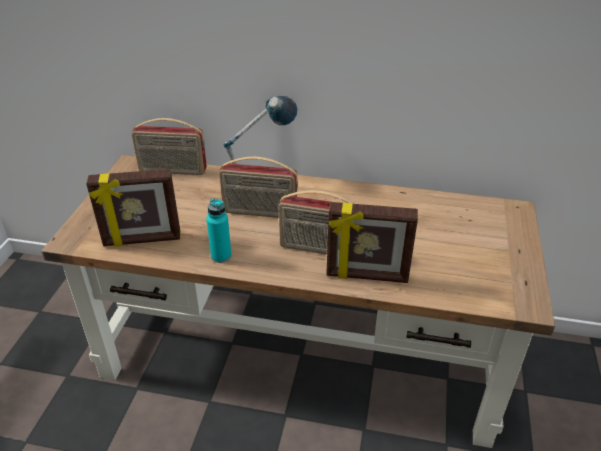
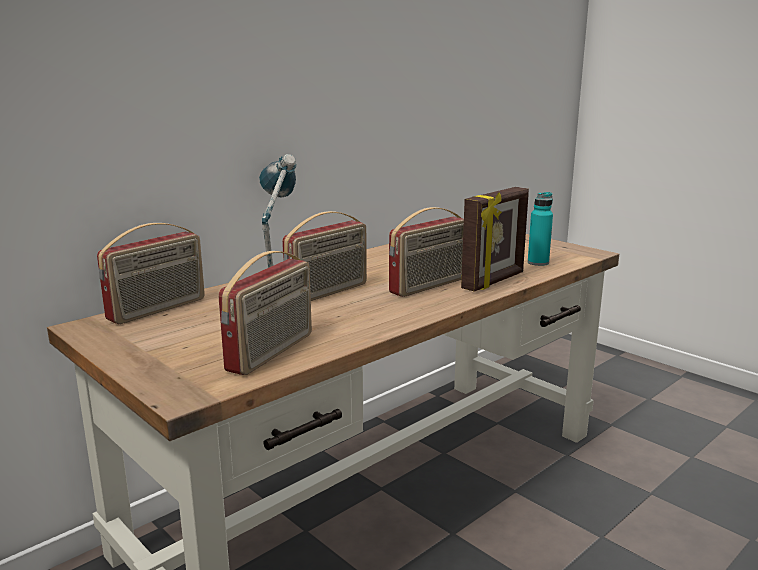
camera: 55 degrees left, 20 degrees down
(142, 240) = (272, 352): picture frame -> radio
(221, 256) = (374, 323): turquoise bottle -> turquoise bottle (538, 263)

